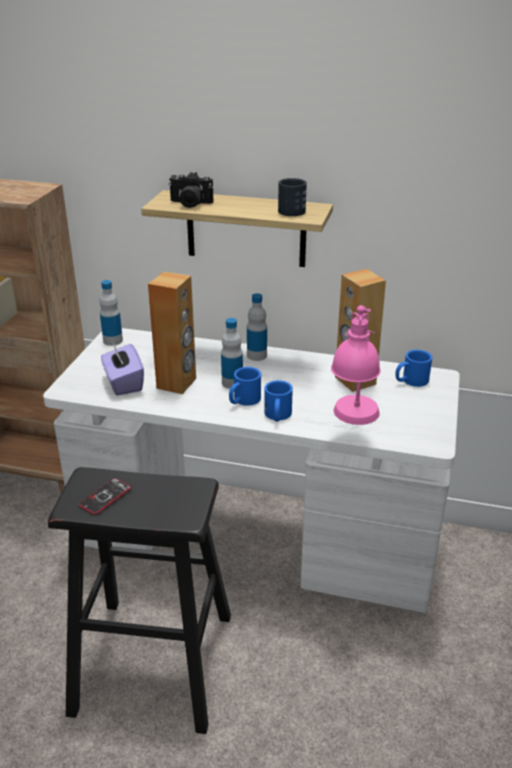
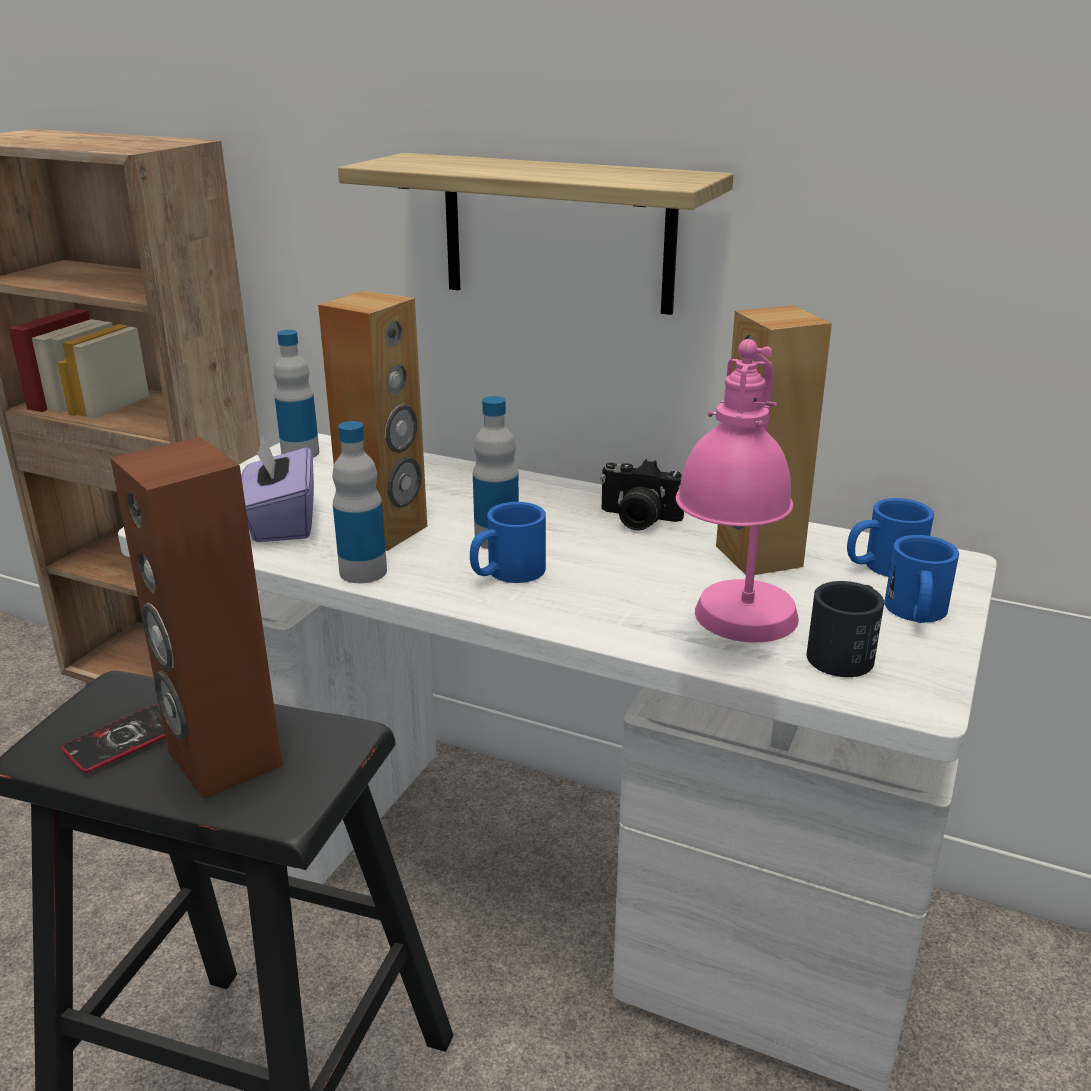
camera: 10 degrees right, 5 degrees down
(152, 502) = (223, 760): none -> brown speaker
(190, 204) = (438, 165): camera -> camera (638, 519)
(256, 355) = (565, 496): bottle -> bottle (363, 572)
(277, 416) = (568, 609): blue mug -> blue mug (916, 614)
(294, 209) = (645, 175): black mug -> black mug (845, 652)

